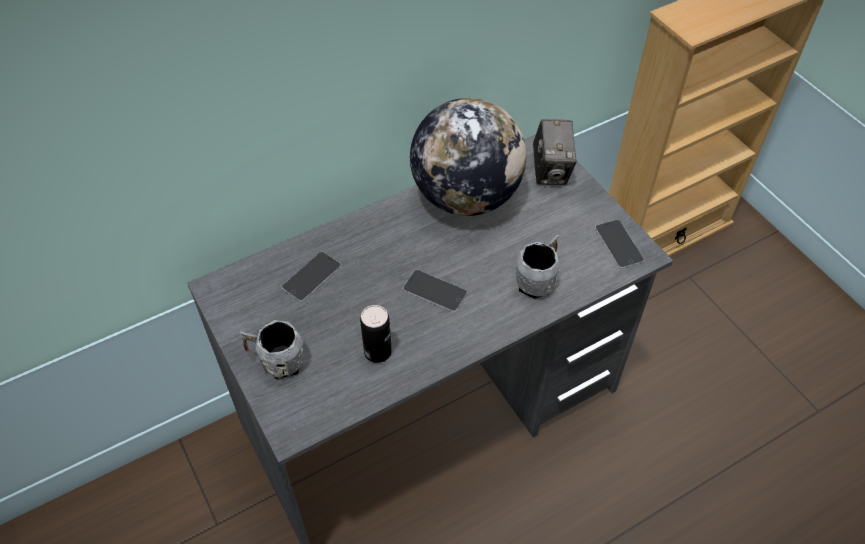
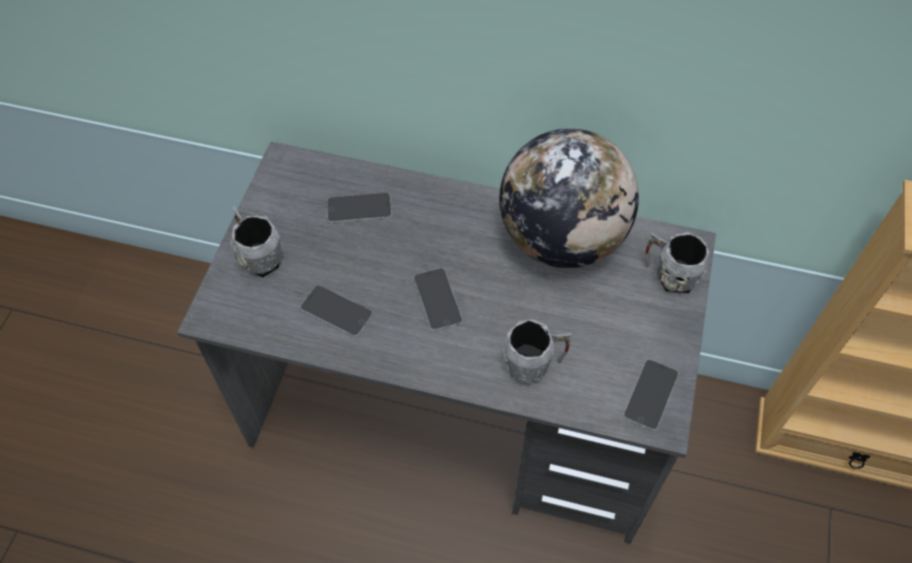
camera: 45 degrees right, 5 degrees up
(377, 352) = (336, 311): can -> phone
(551, 171) = (669, 275): camera -> grey mug

